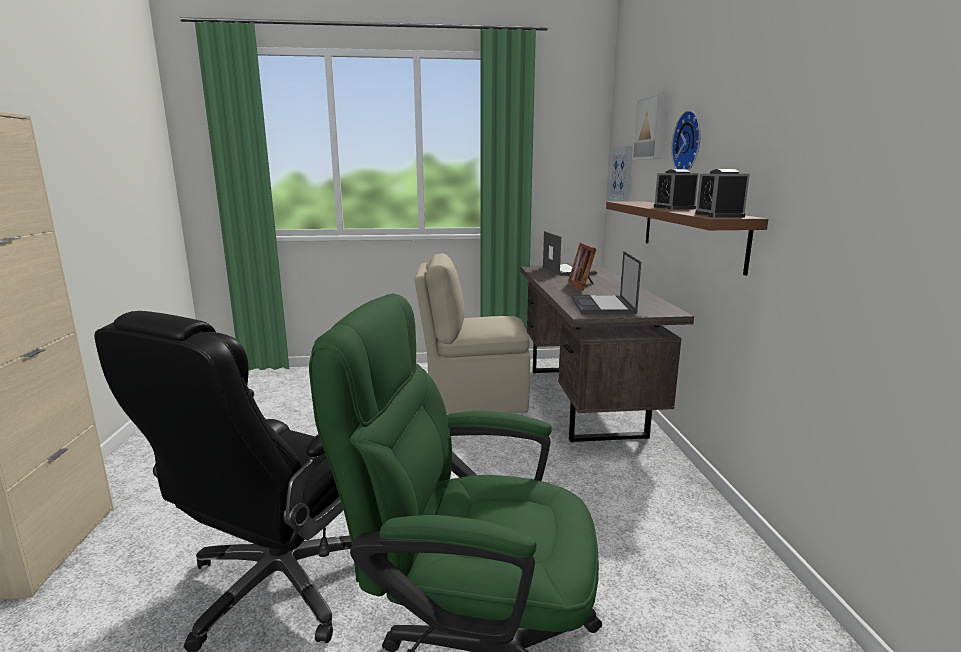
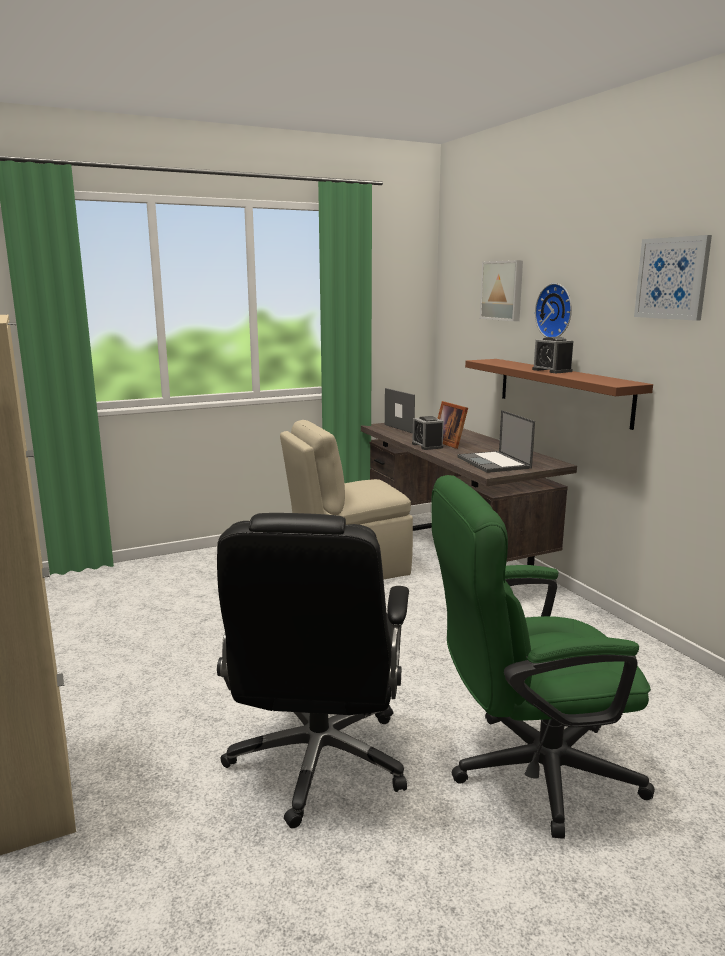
camera: 20 degrees left, 0 degrees up
(621, 174) = (459, 329): picture -> picture (672, 278)
(719, 215) = (612, 381): alarm clock -> alarm clock (427, 446)

